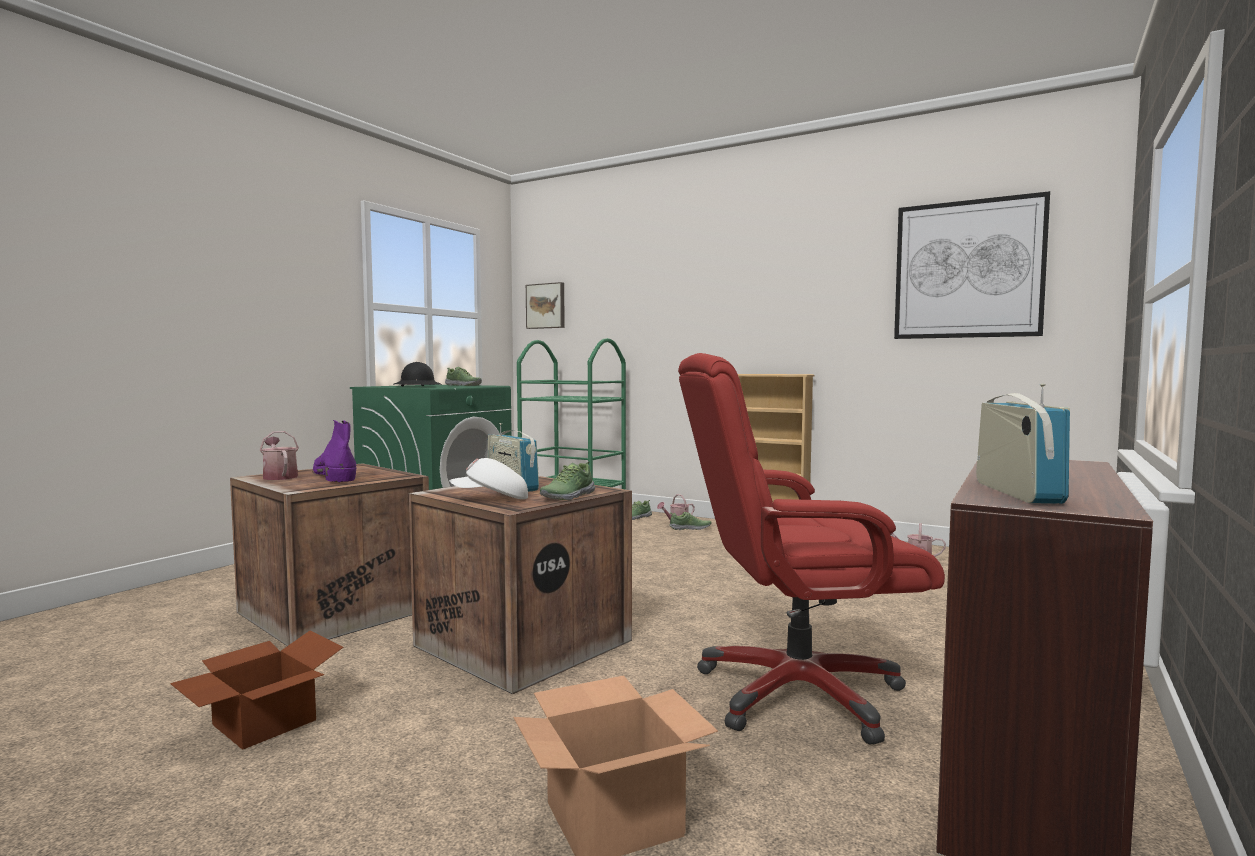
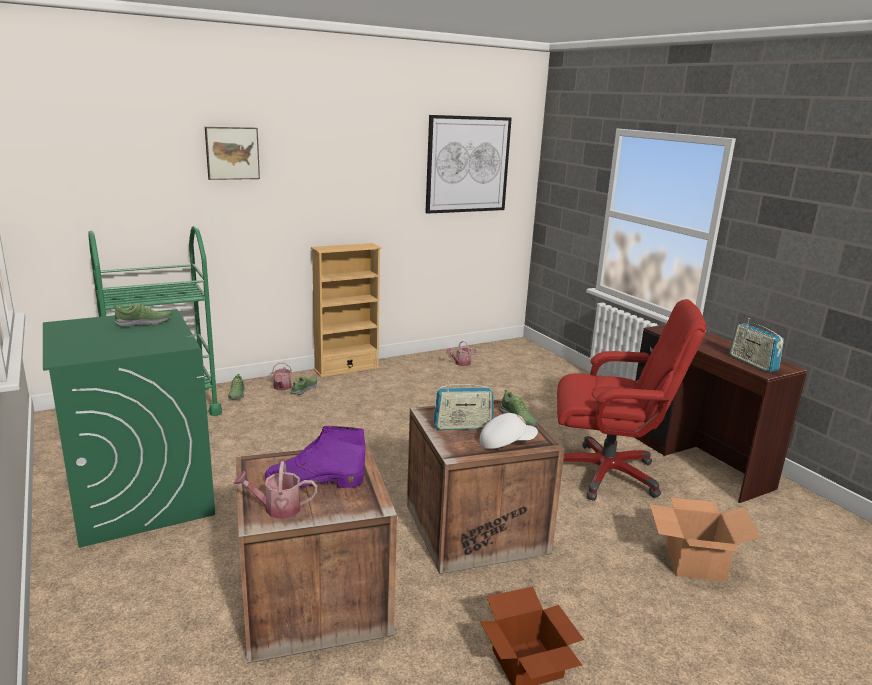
camera: 60 degrees left, 15 degrees up
(417, 386) = (111, 340): black hard hat -> none
(491, 499) = (506, 443): white cap -> white cap turned 120 degrees counterclockwise
(546, 306) = (58, 179): picture -> picture (232, 153)
(796, 693) = (607, 473): red office chair -> red office chair turned 105 degrees counterclockwise
(1017, 492) = (752, 363): radio -> radio turned 150 degrees counterclockwise

